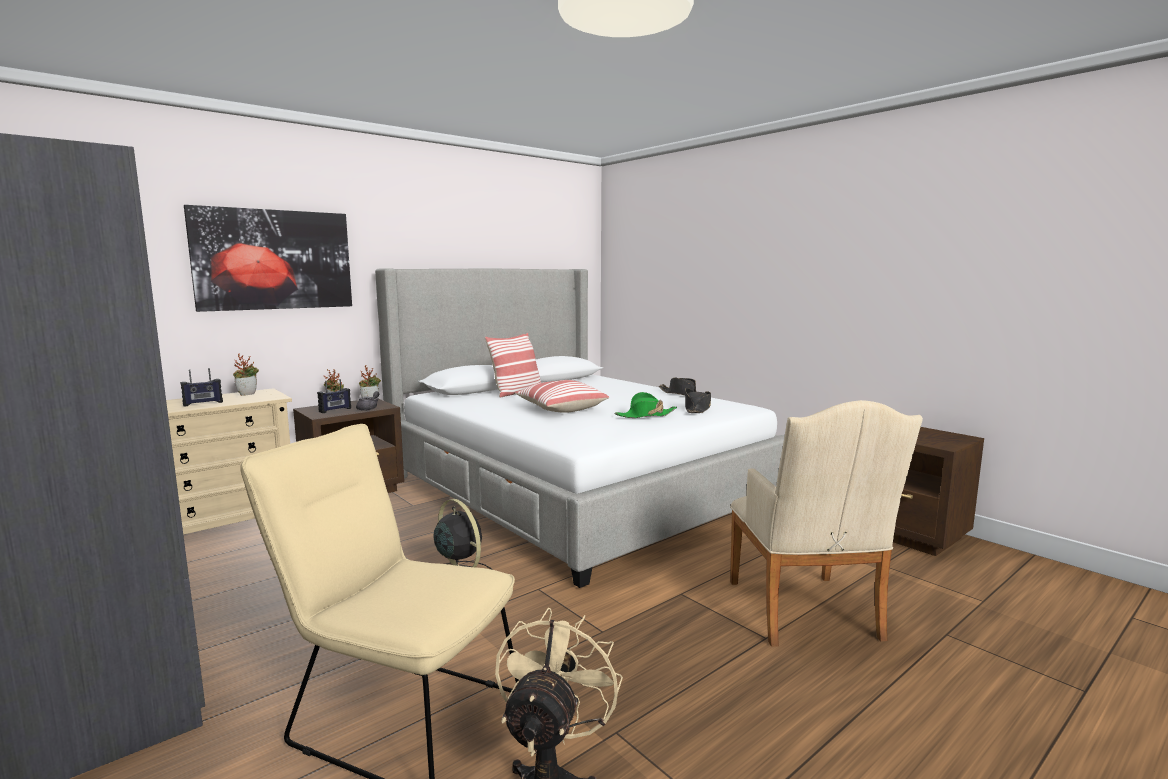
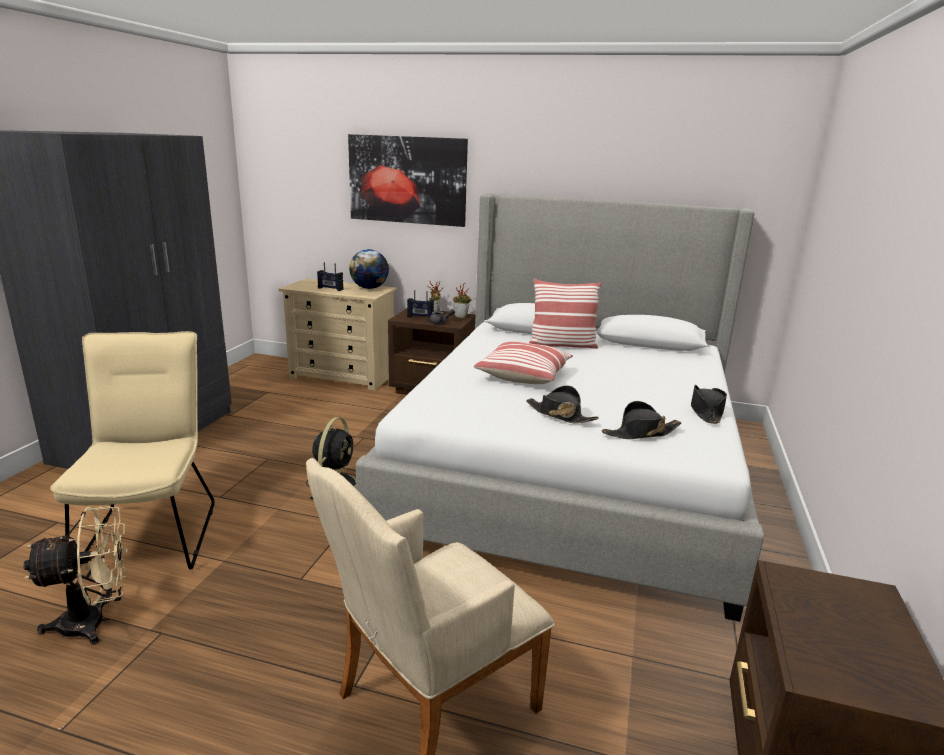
camera: 55 degrees right, 10 degrees up
(247, 394) = (369, 288): potted plant -> globe
(645, 415) = (560, 415): green hat -> black hat

